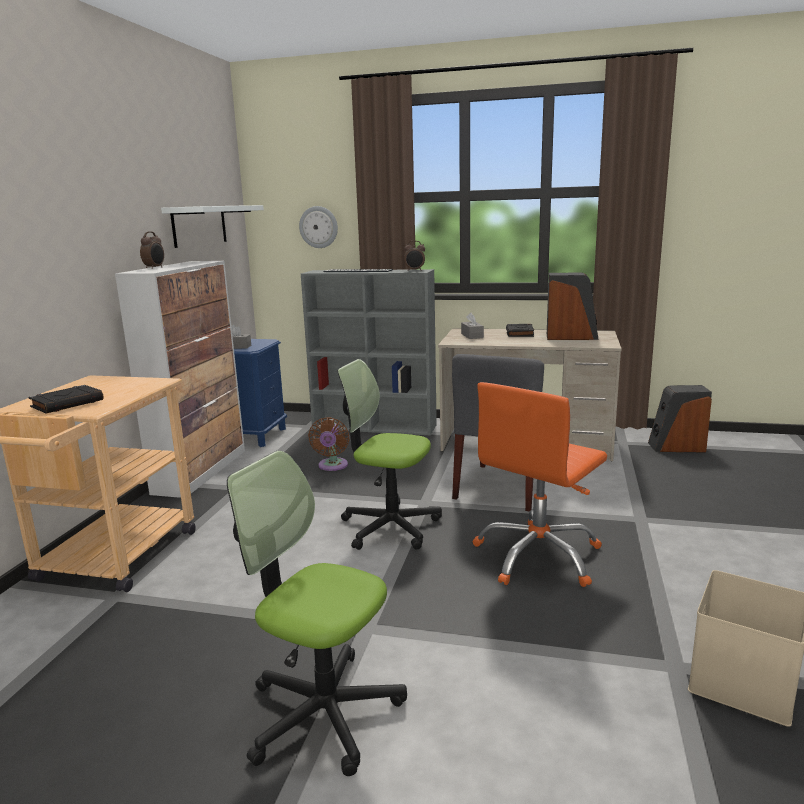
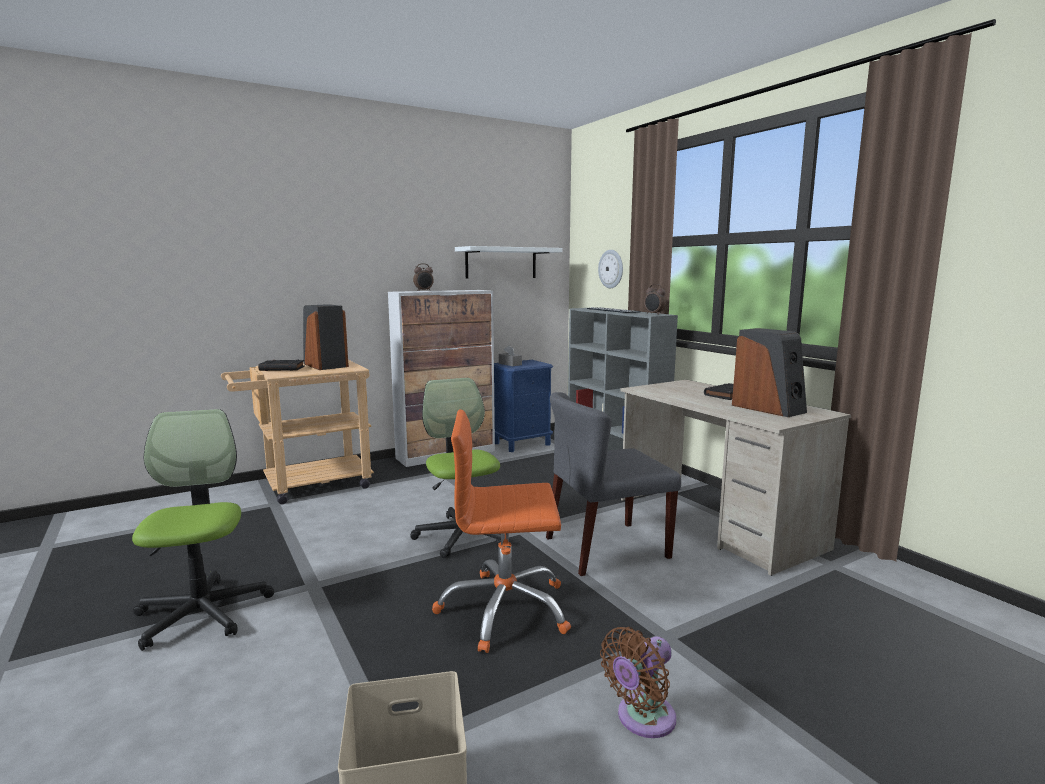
camera: 45 degrees right, 5 degrees down
(332, 466) = (521, 480): brown fan -> brown fan (642, 719)
(472, 336) = (675, 388): grey tissue box -> none
(676, 447) = (900, 598): speaker -> speaker (324, 365)

